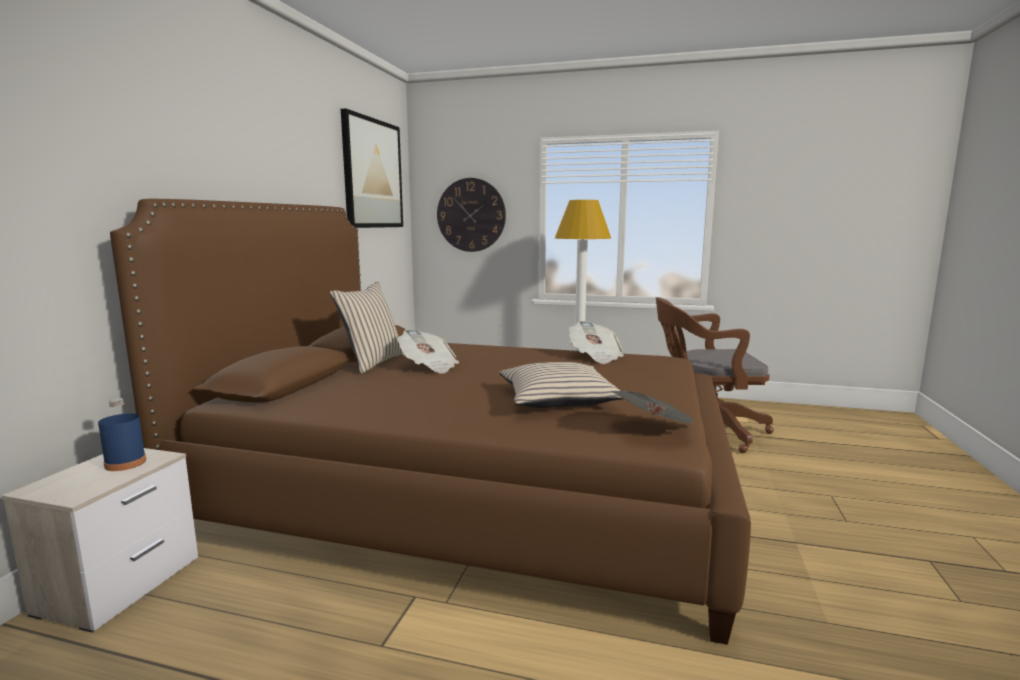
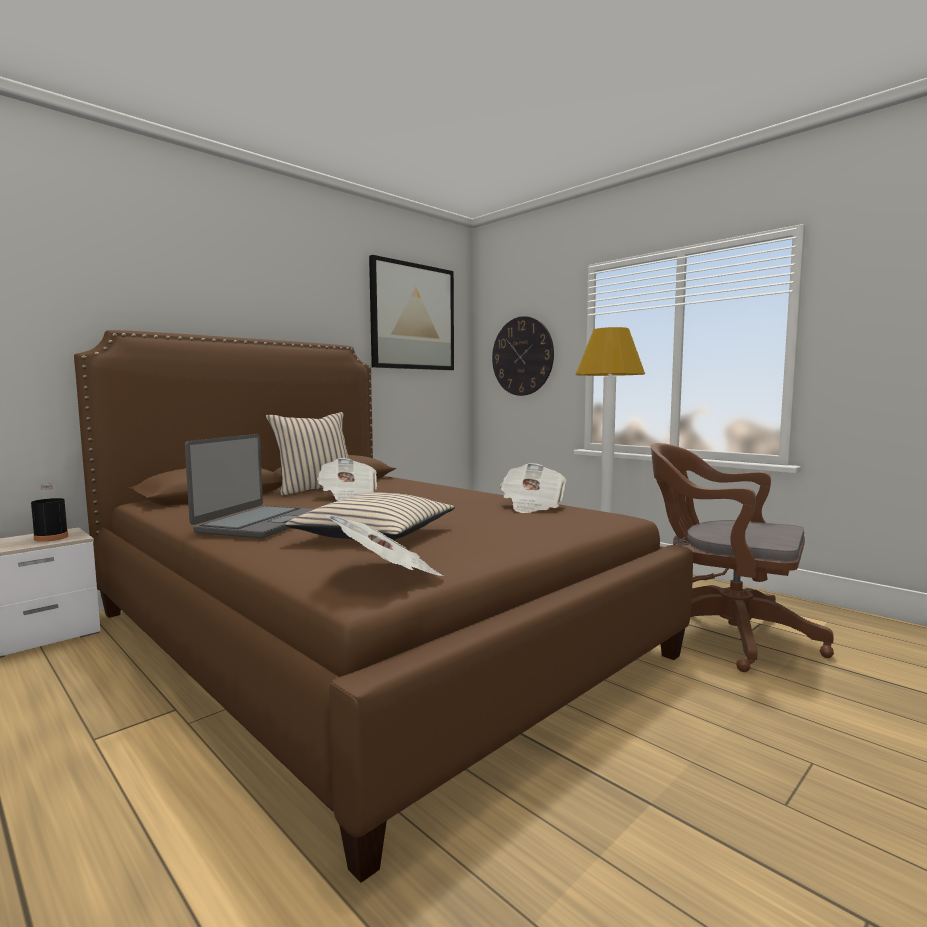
camera: 30 degrees right, 5 degrees down
(125, 463) = (51, 537): blue bottle -> black bottle
(435, 406) = (260, 523): none -> laptop

